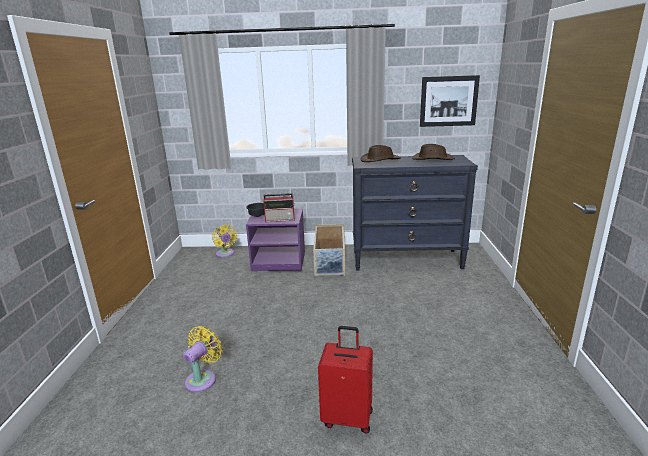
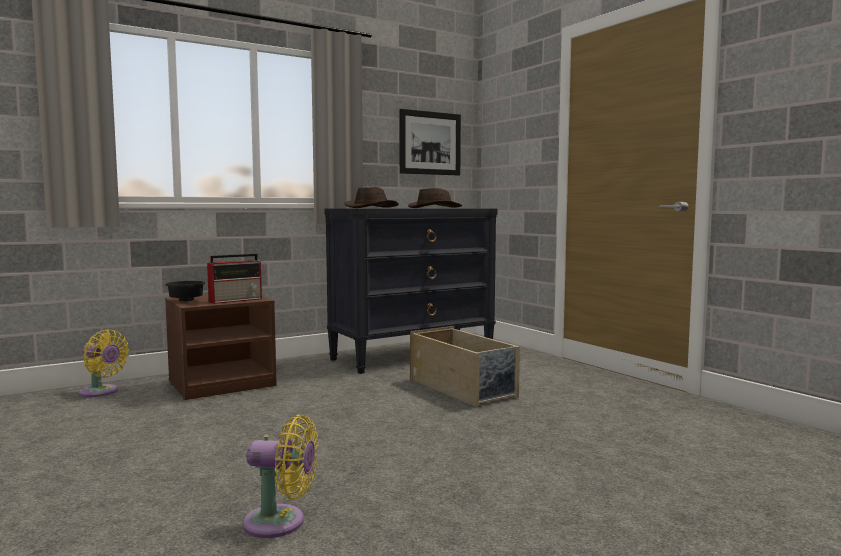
camera: 35 degrees left, 15 degrees down
(203, 379) = (280, 523): yellow fan -> yellow fan turned 105 degrees clockwise
(279, 261) = (222, 384): purple nightstand -> brown nightstand
(330, 262) = (310, 373): beige storage box -> beige storage box (463, 389)
(347, 417) = (559, 491): red suitcase -> none

